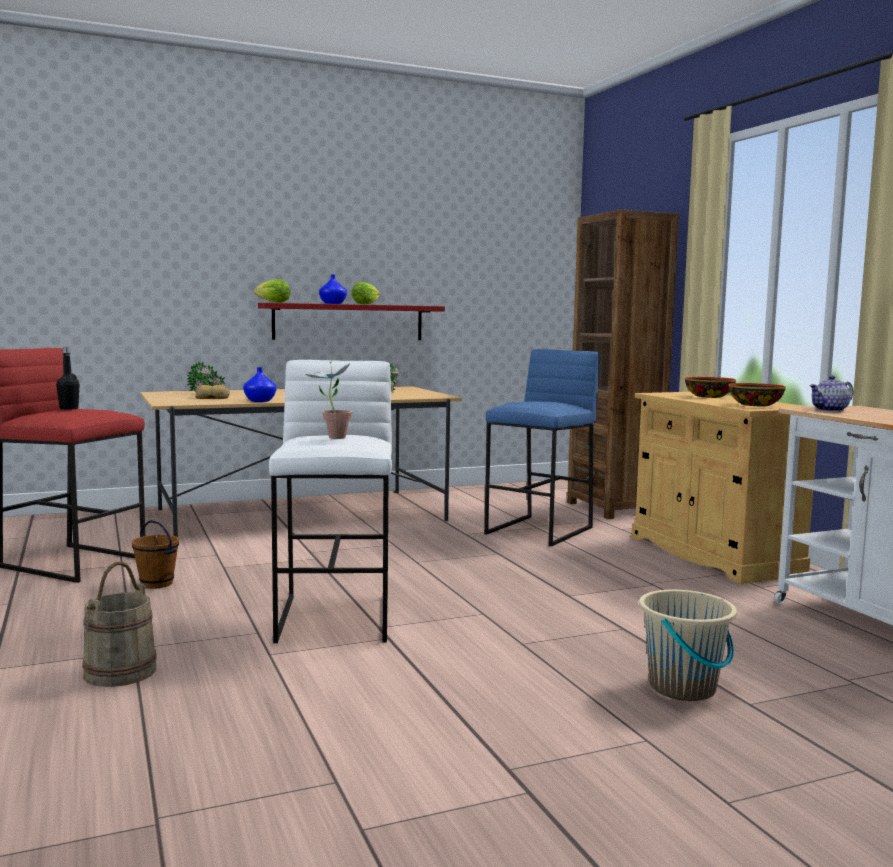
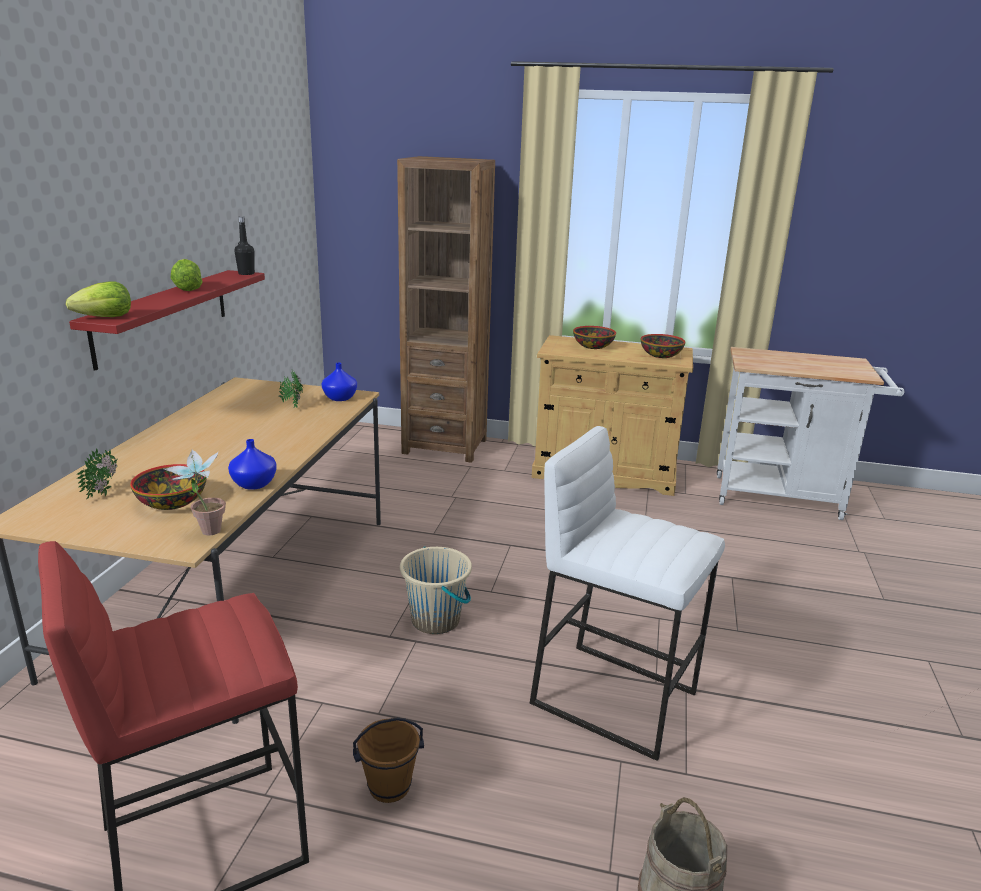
camera: 55 degrees left, 15 degrees up
(69, 408) = (171, 640): black bottle -> black bottle (246, 273)
(212, 398) = (171, 502): bread -> bowl
(331, 437) = (656, 537): potted plant -> potted plant (203, 532)
(333, 303) = (166, 299): blue vase -> blue vase (340, 398)
(540, 531) = (468, 500): blue stool -> none
(683, 687) = (850, 608): beige bucket -> beige bucket (436, 620)
(830, 410) = (757, 362): teapot -> none

